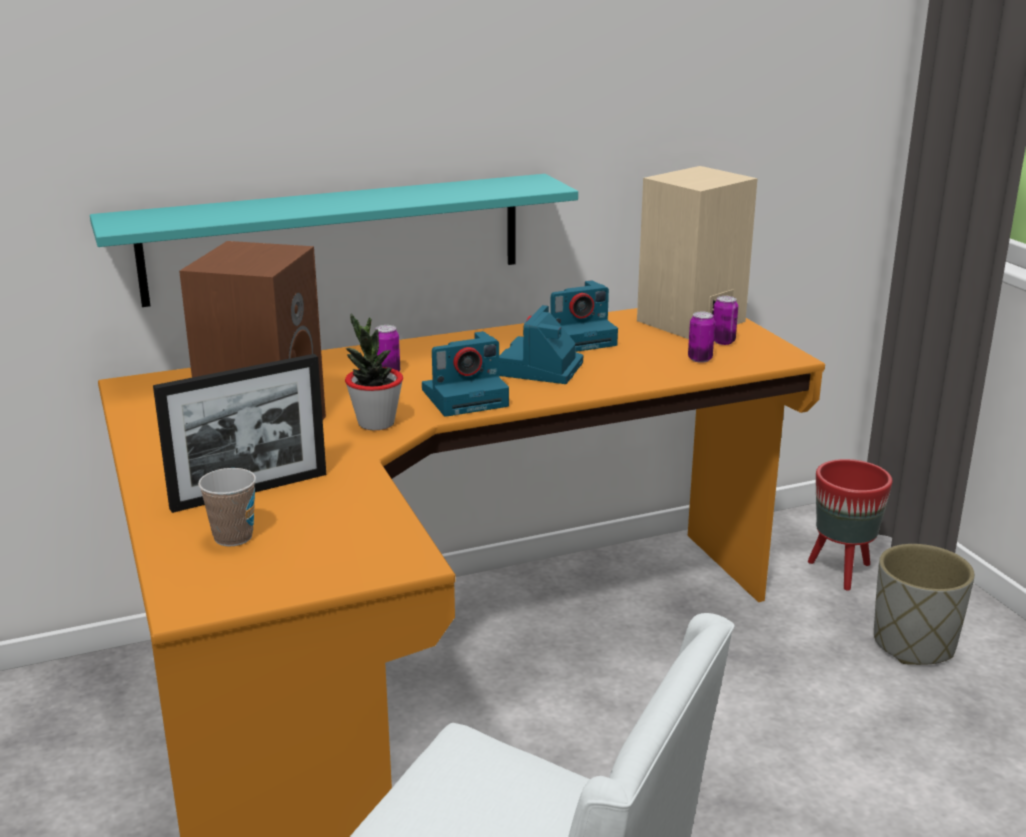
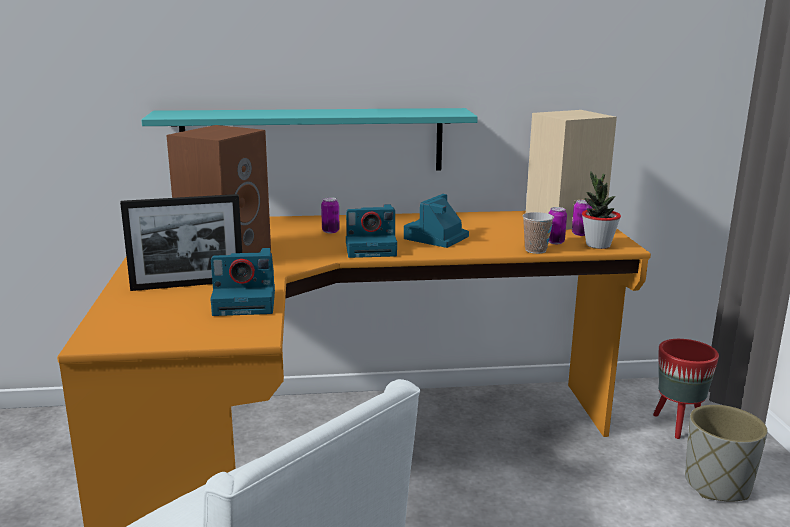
camera: 15 degrees right, 5 degrees down
(233, 537) = (155, 308): cup -> cup (535, 250)
(376, 423) = (300, 257): potted plant -> potted plant (597, 245)
(578, 338) = (475, 223): camera -> camera (246, 302)

